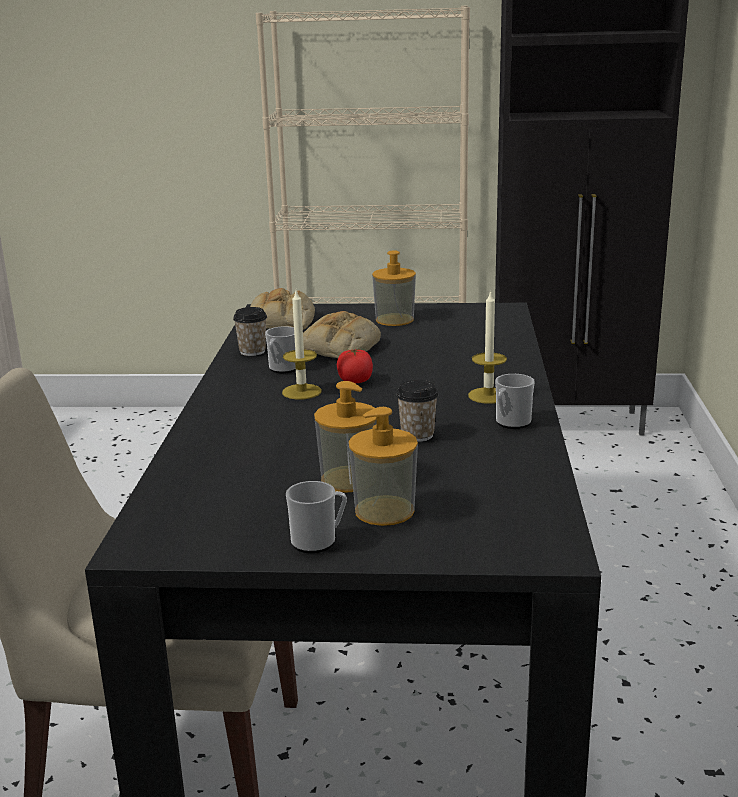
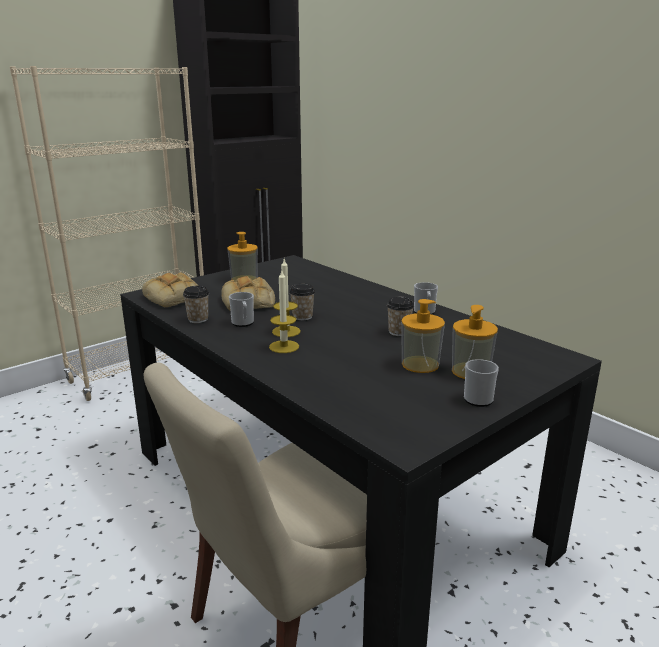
camera: 45 degrees left, 0 degrees up
(355, 381) = (302, 317): tomato -> cup
(488, 395) = (385, 303): candle -> candle (284, 346)

